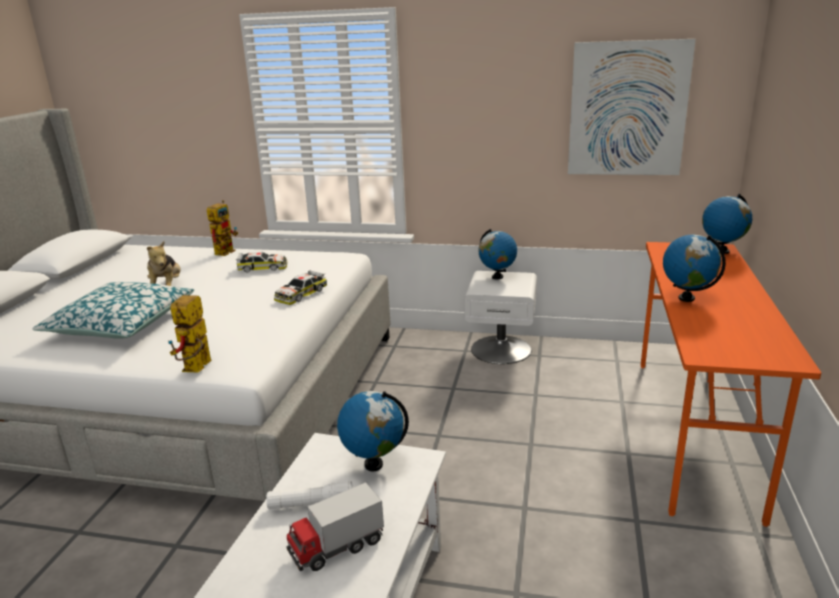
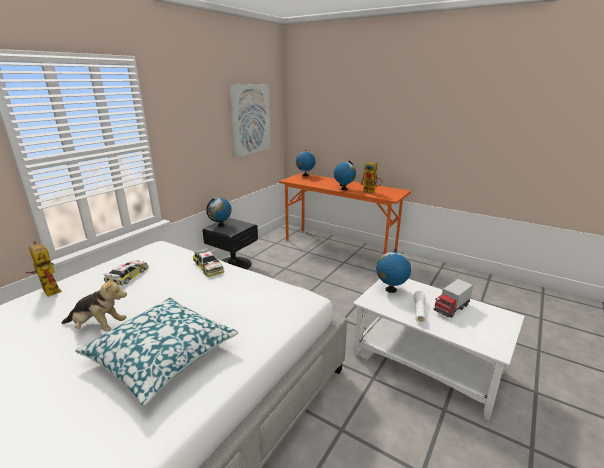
camera: 70 degrees left, 0 degrees up
(196, 369) = (297, 315): toy robot -> toy robot (371, 192)
(337, 547) = (451, 308): toy truck -> toy truck turned 60 degrees clockwise
(501, 349) = (233, 264): white nightstand -> black nightstand

